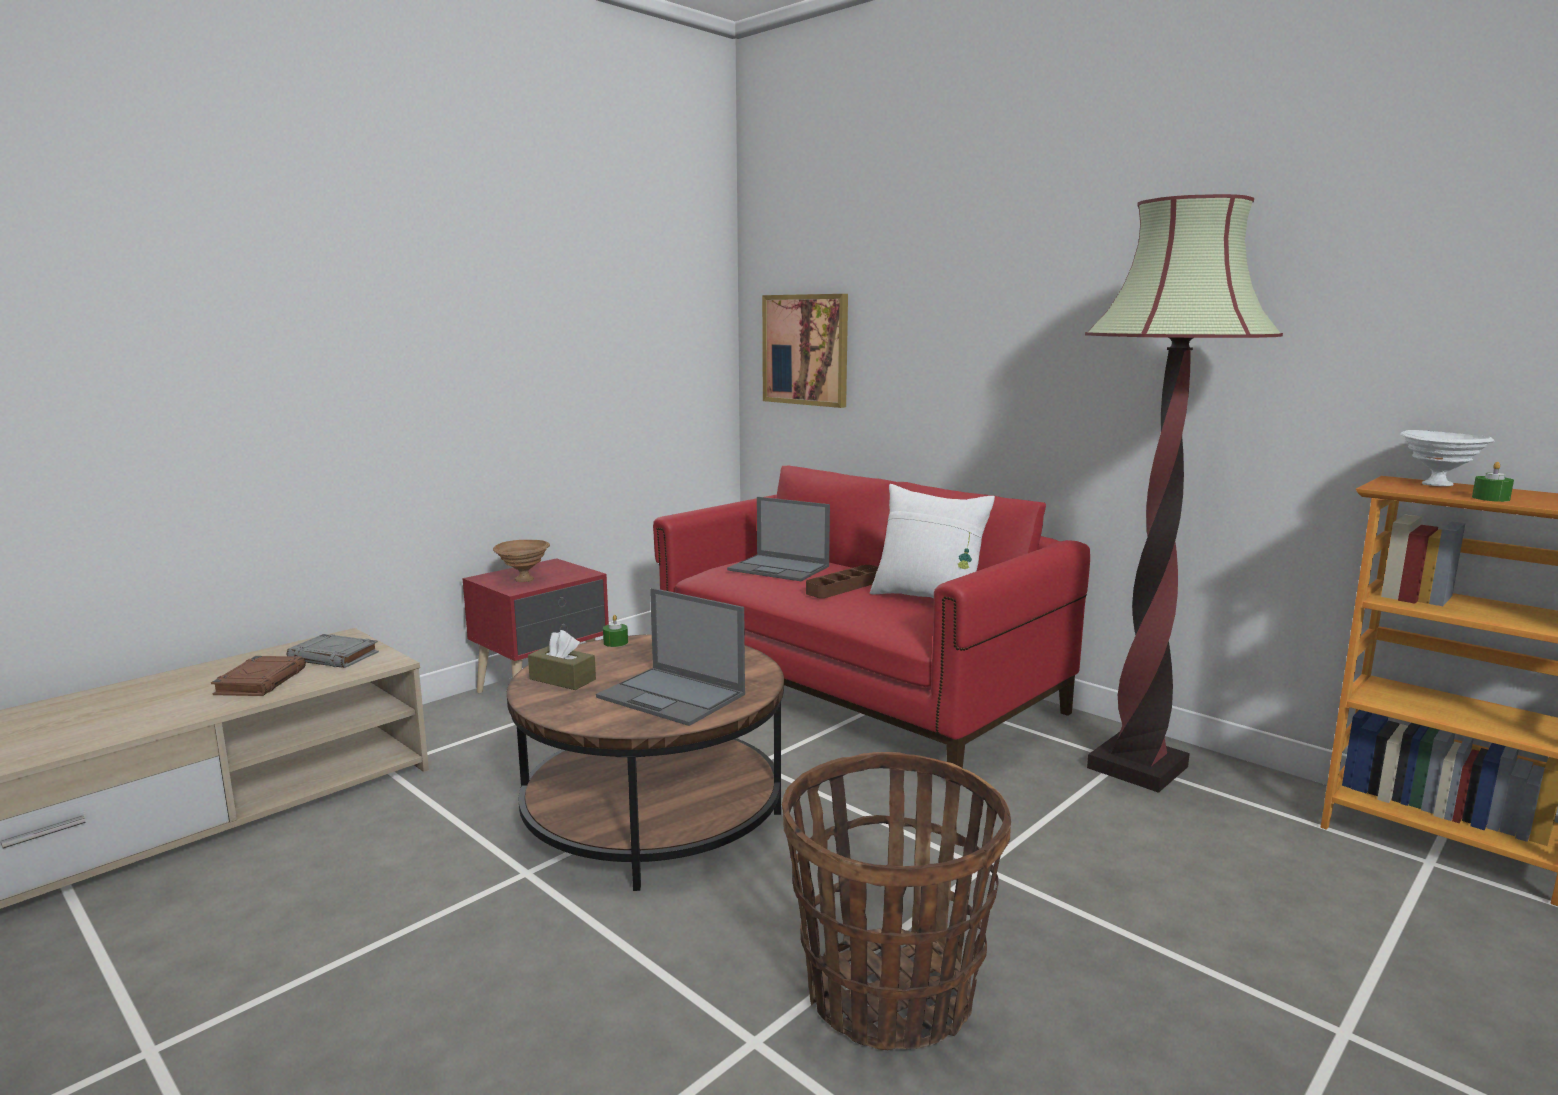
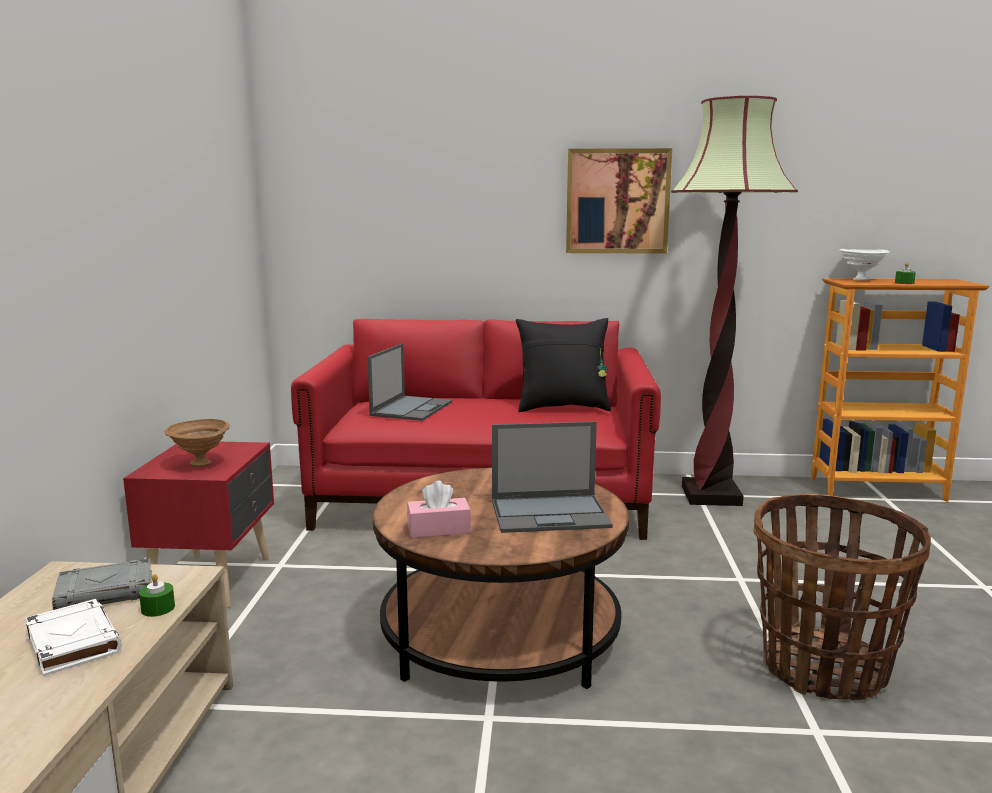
camera: 40 degrees left, 0 degrees up
(261, 681) = (72, 642): brown book -> white book
(562, 679) = (439, 529): brown tissue box -> pink tissue box
(615, 642) = (407, 492): green candle -> green candle (158, 608)
(780, 568) = (412, 408): laptop -> laptop turned 60 degrees counterclockwise
(806, 350) = (347, 212): picture -> picture (617, 201)
(845, 586) = (491, 411): brown tray -> none
(927, 600) = (562, 408): white pillow -> black pillow

